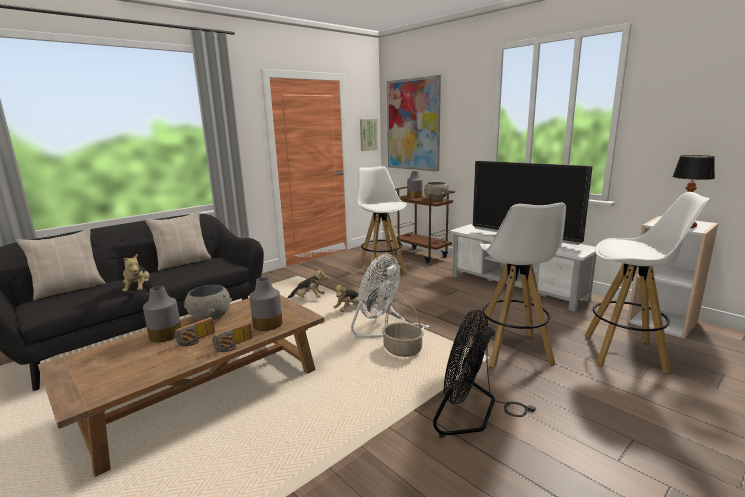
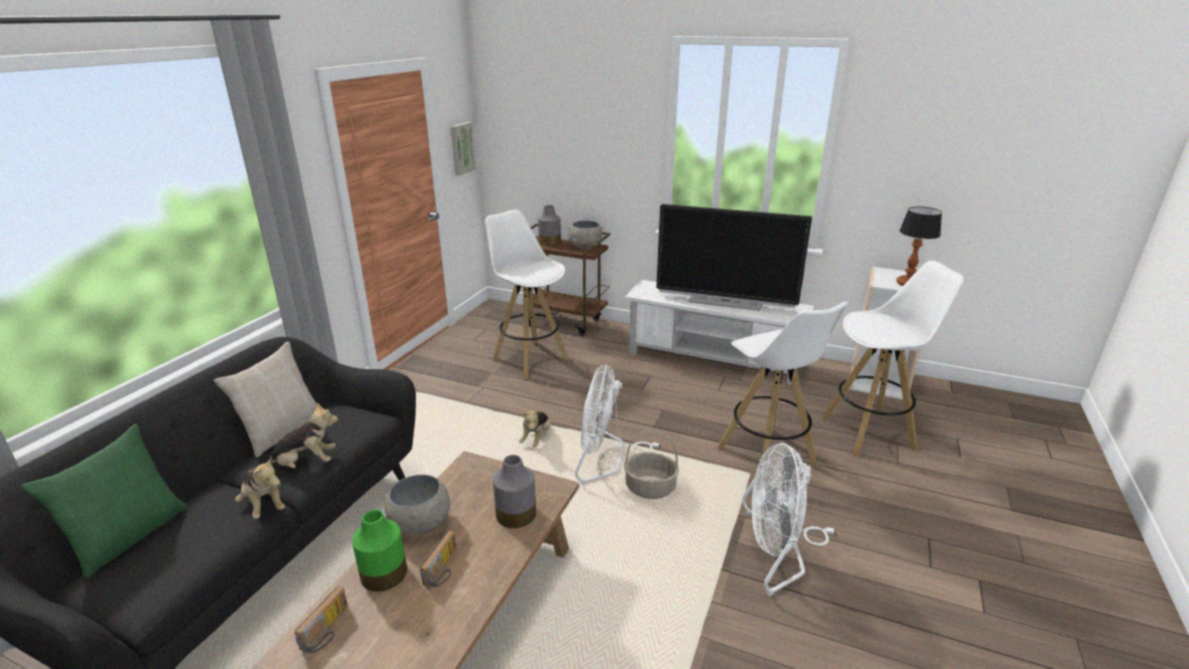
camera: 25 degrees left, 10 degrees up
(69, 289) = (129, 536): beige pillow -> green pillow
(165, 334) = (384, 573): grey vase -> green vase
(234, 345) = (507, 563): radio -> radio (328, 631)
(309, 298) = (465, 431): plush toy -> plush toy (304, 464)
(413, 125) = (535, 135): picture -> none
(475, 409) = (779, 548): black fan -> white fan

